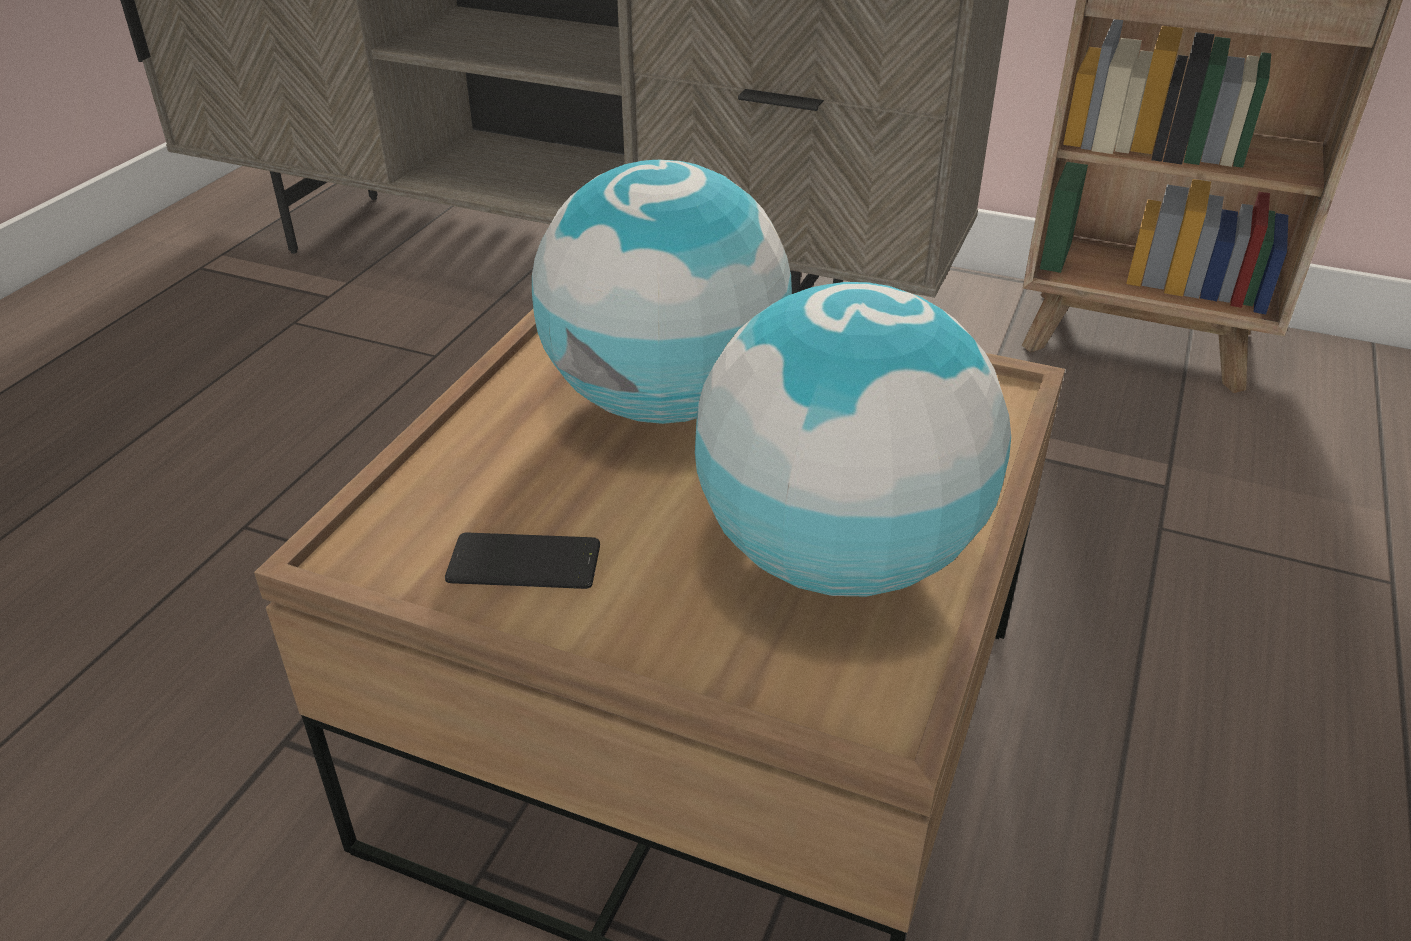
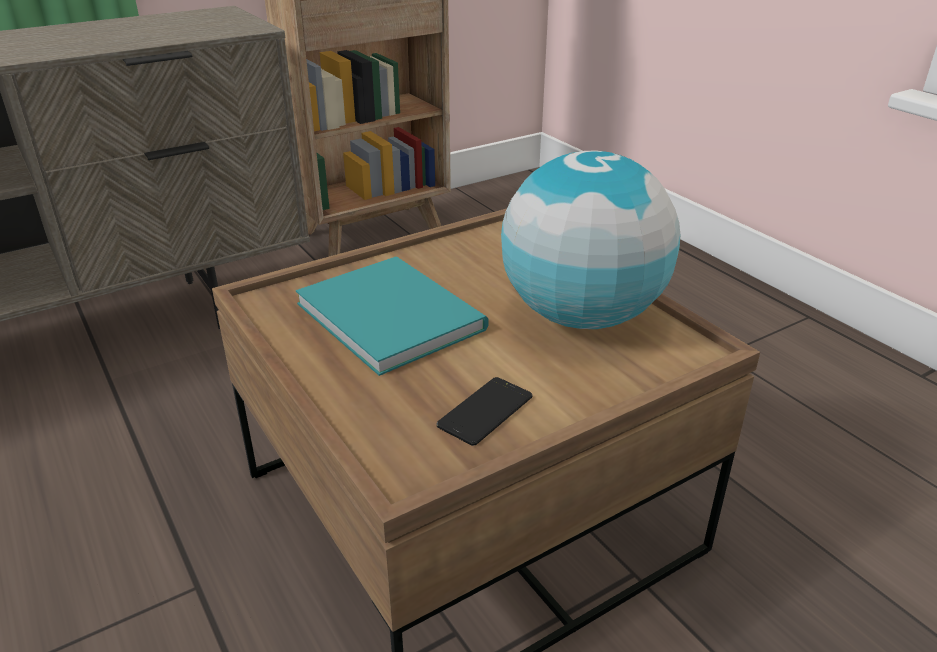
camera: 55 degrees left, 5 degrees down
(665, 400) = (391, 313): globe -> turquoise book

